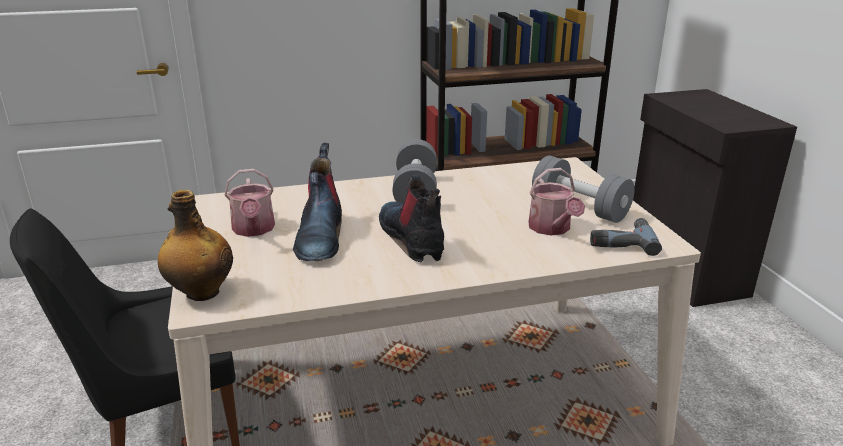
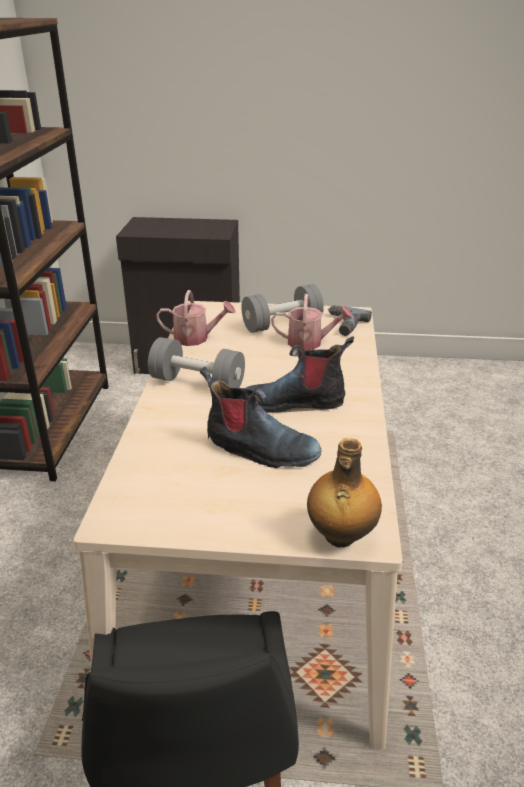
camera: 70 degrees left, 5 degrees up
(254, 230) = (216, 490): watering can -> watering can (196, 338)

